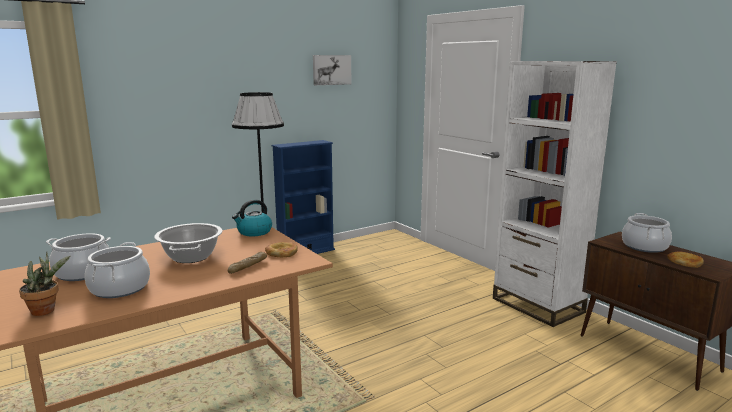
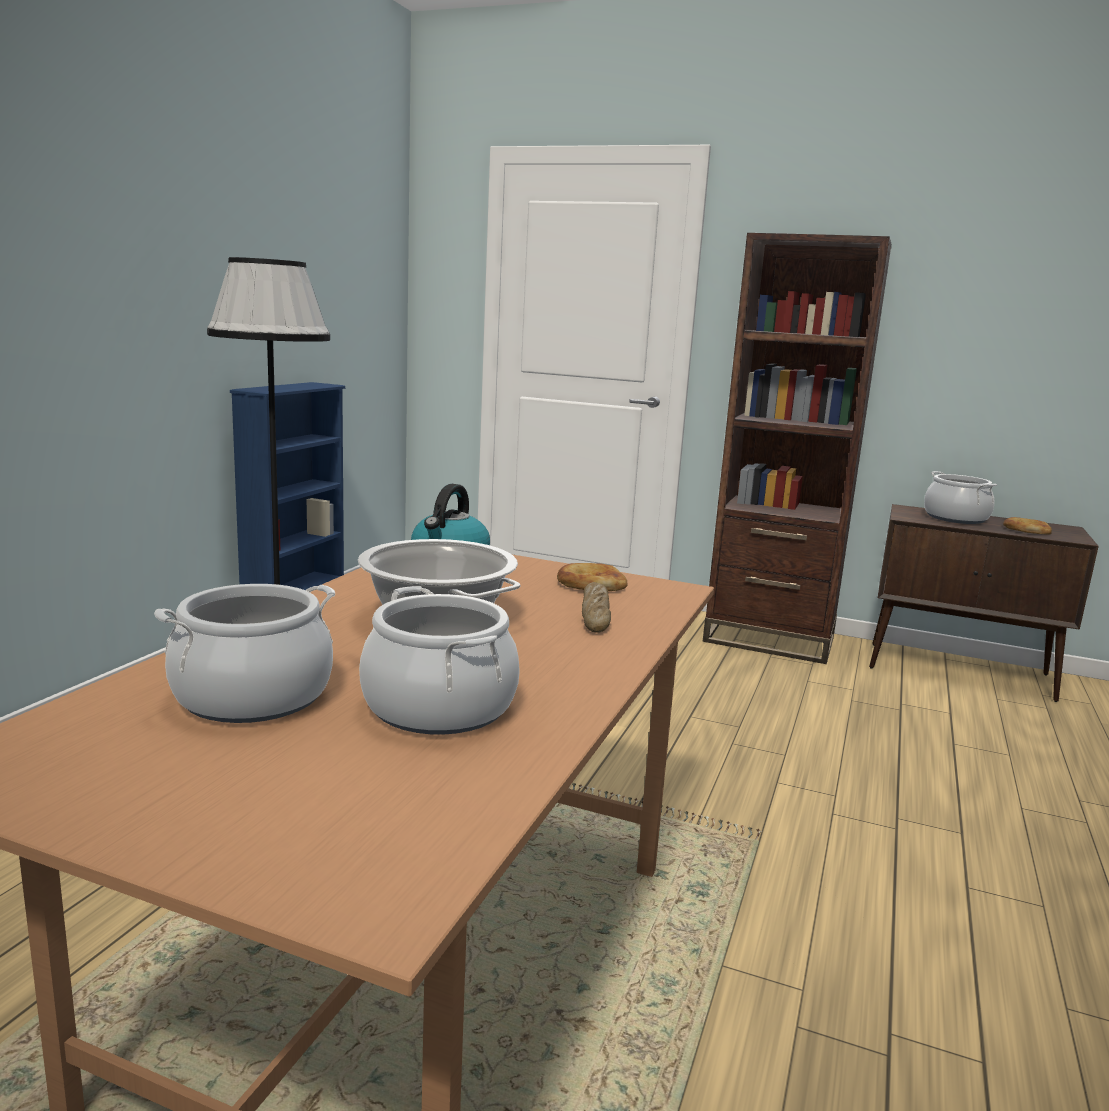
camera: 35 degrees left, 0 degrees up
(47, 310) = (380, 797): potted plant -> none
(331, 70) = (321, 234): picture -> none
(537, 305) = (769, 639): white bookcase -> brown bookcase

